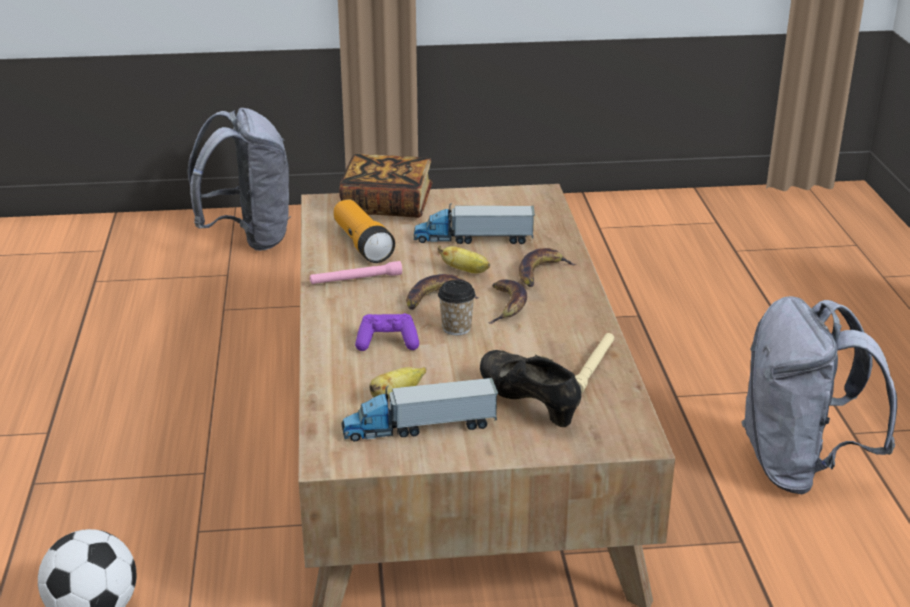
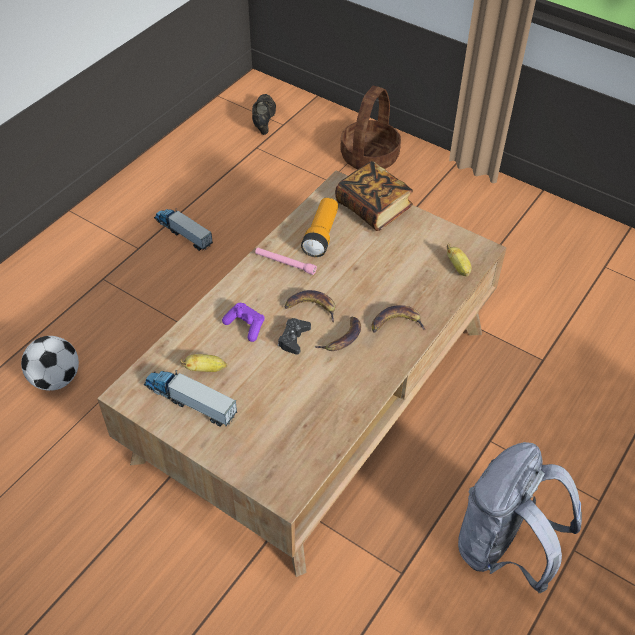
camera: 40 degrees right, 20 degrees up
(248, 238) = (369, 156): grey backpack -> basket
(456, 328) = (293, 339): cup -> black game controller
(466, 271) = (353, 294): banana -> banana (458, 268)
(473, 239) = (390, 268): toy truck -> toy truck (183, 233)
(529, 404) = (262, 425): black shoe -> black shoe (263, 121)
(593, 368) = (330, 422): beige flashlight -> none

